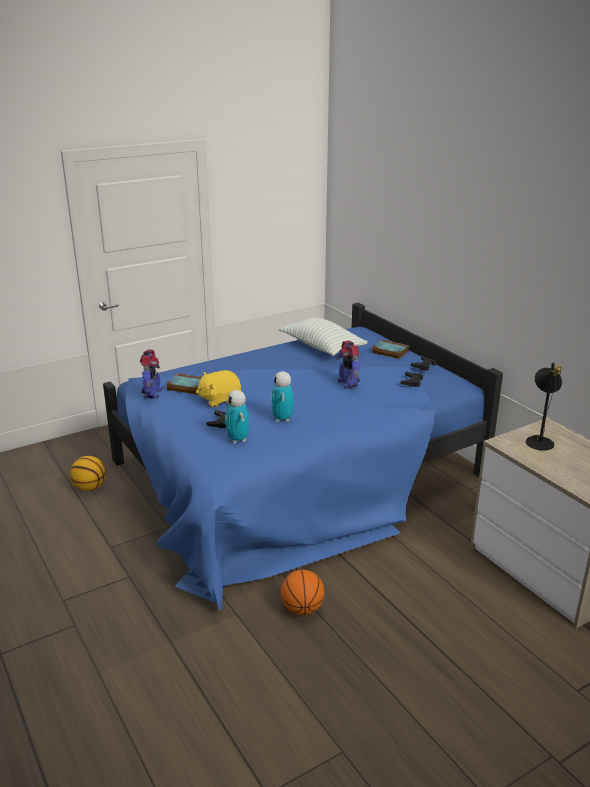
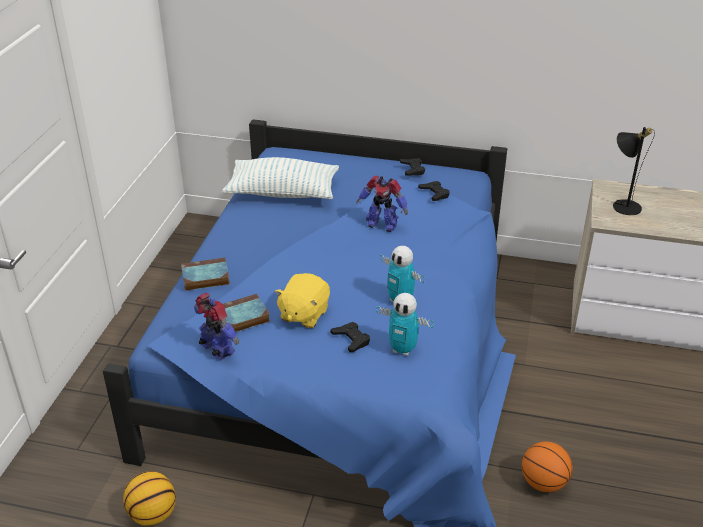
camera: 45 degrees left, 10 degrees up
(389, 352) = (353, 167): book -> book (204, 278)

